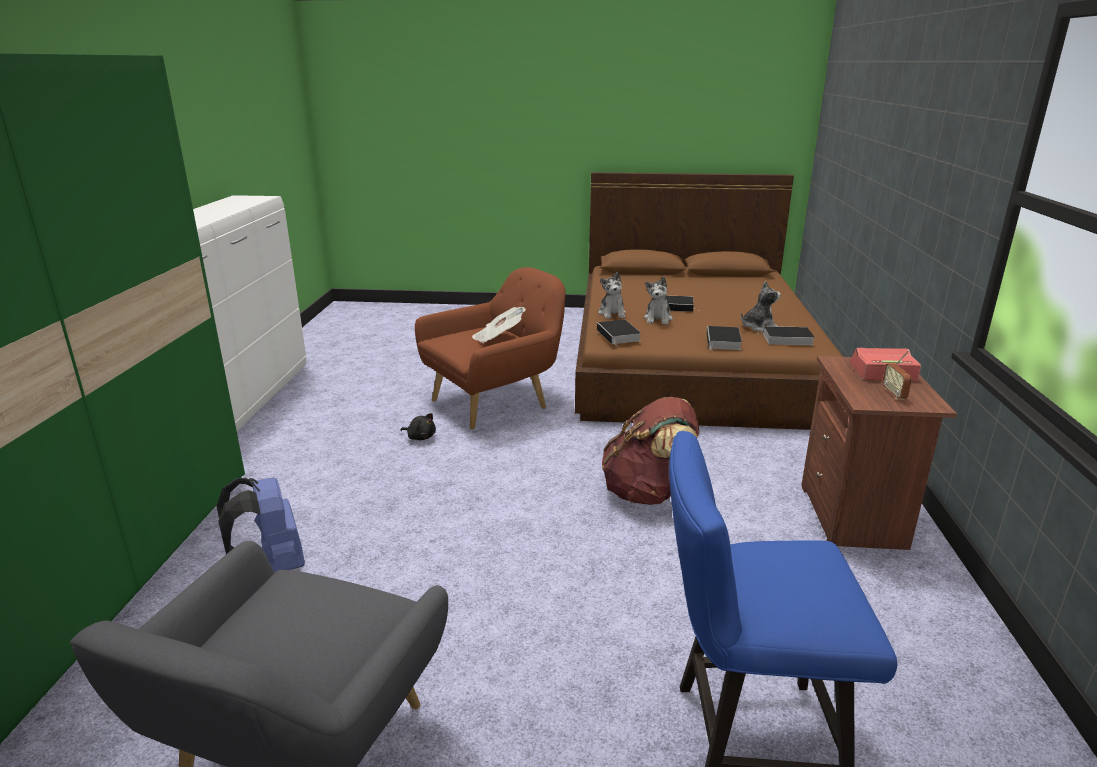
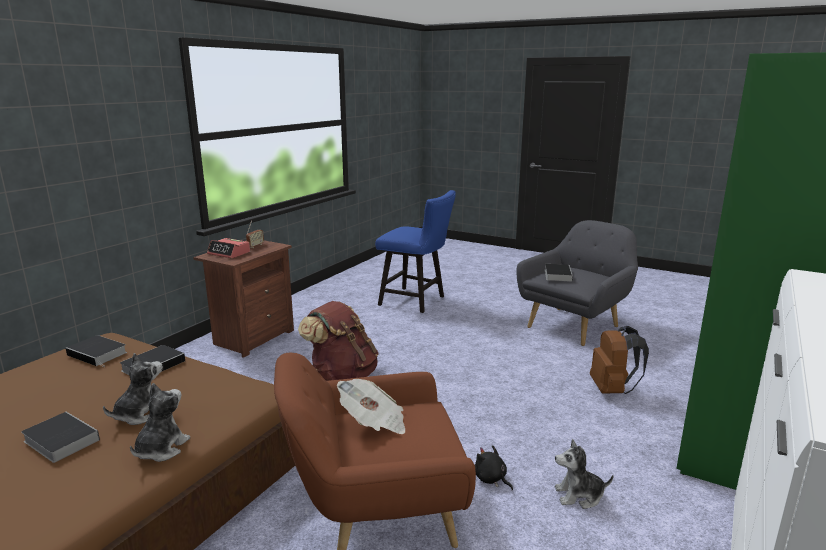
camera: 155 degrees left, 5 degrees down
(273, 566) = (612, 390): blue backpack -> brown backpack
(619, 335) = (235, 394): book -> book (557, 274)
(758, 327) = (73, 377): plush toy -> plush toy (579, 496)

